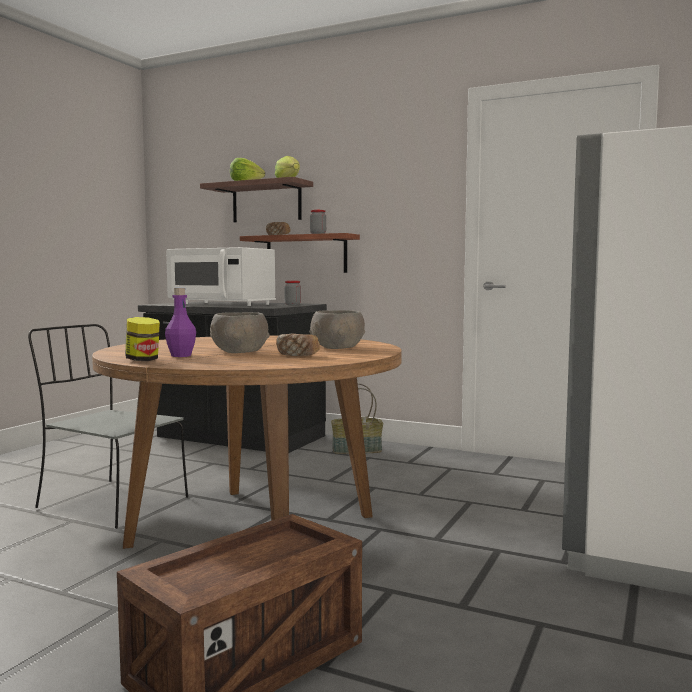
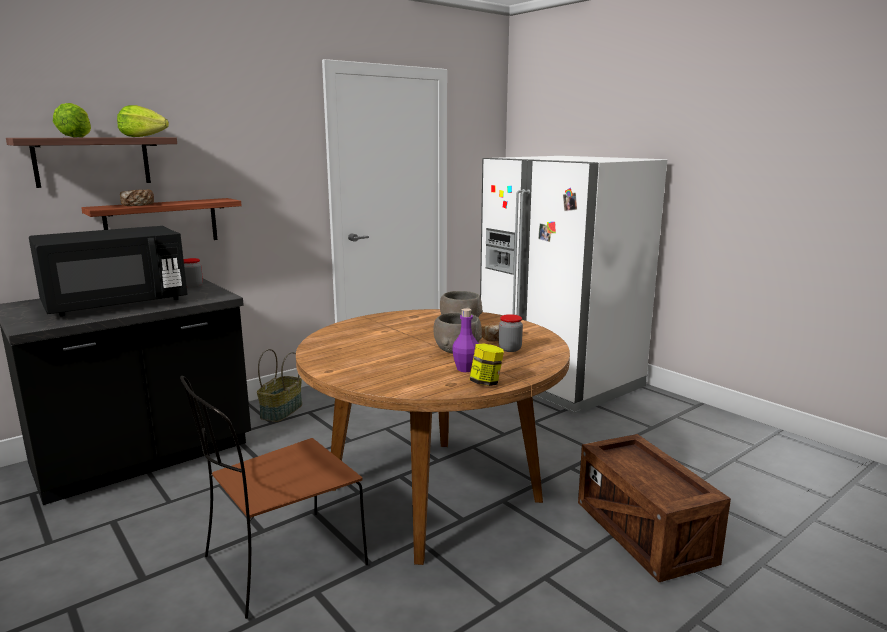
camera: 65 degrees left, 10 degrees up
(110, 502) = (281, 563): grey chair -> brown chair
(221, 304) = (116, 304): white microwave -> black microwave
(318, 234) = (194, 201): jar -> jar (510, 349)

